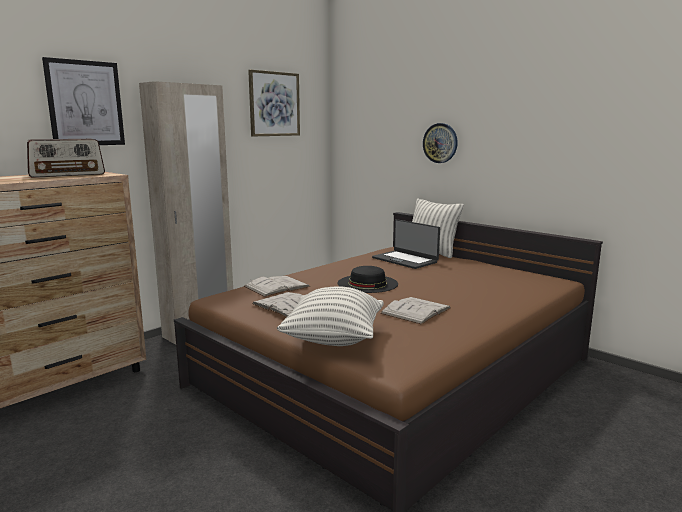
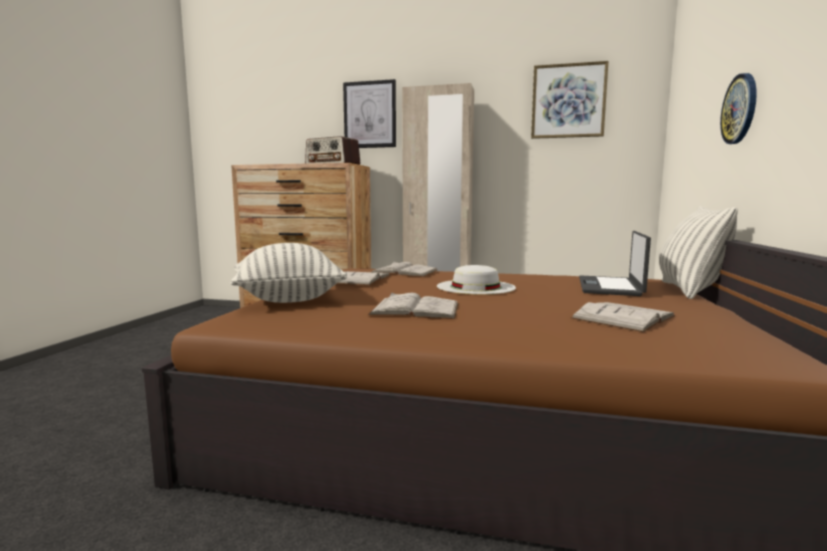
camera: 60 degrees right, 5 degrees down
(367, 283) = (475, 287): black hat -> white hat
(477, 278) = (623, 317): none -> white book

